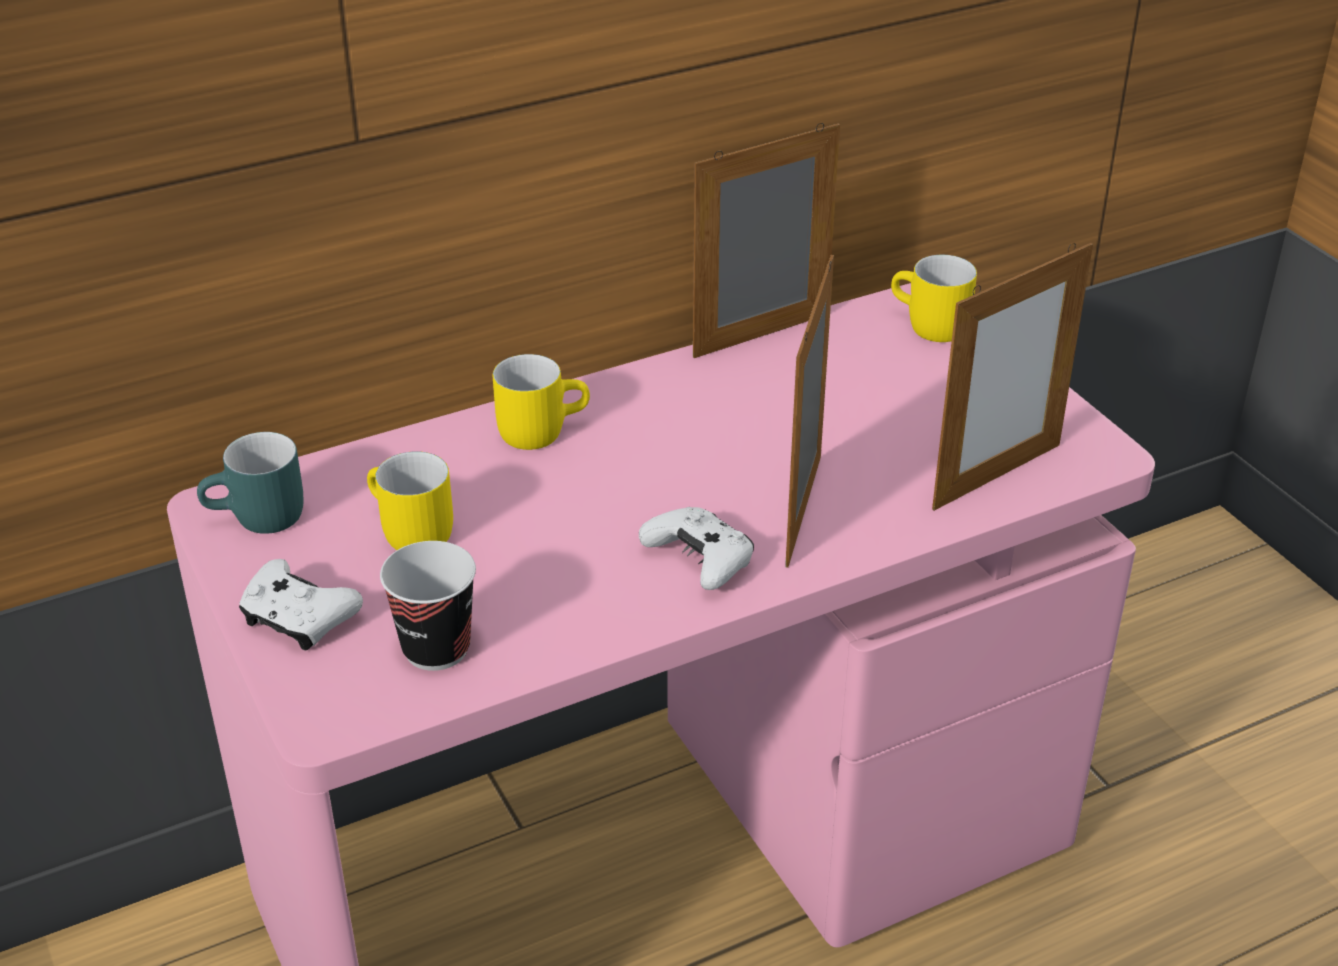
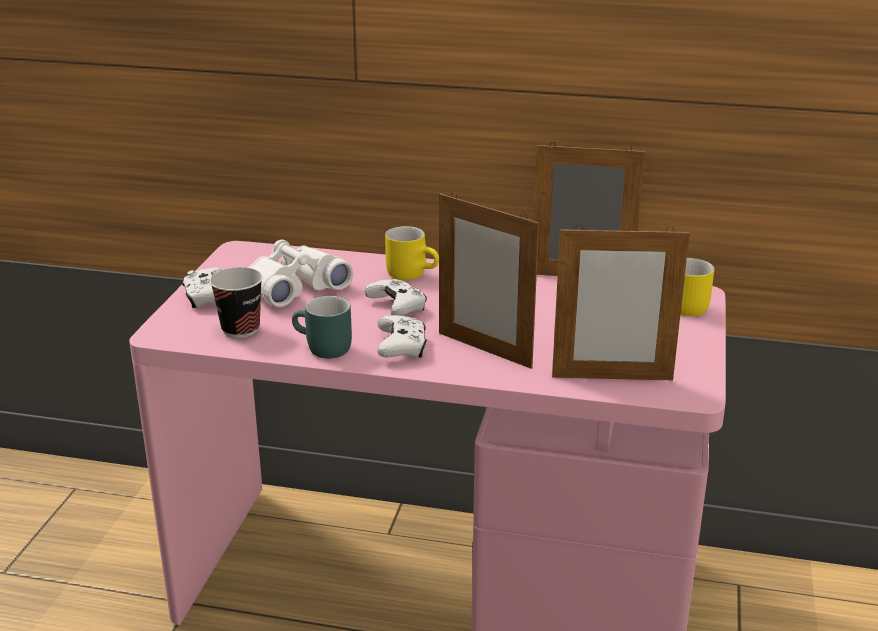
camera: 40 degrees right, 10 degrees down
(259, 520) = (247, 260): turquoise mug -> turquoise mug (321, 349)
(406, 533) = (295, 287): yellow mug -> white binoculars
(601, 497) = (397, 307): none -> white game controller
(804, 510) = (484, 350): picture frame -> picture frame turned 105 degrees counterclockwise

